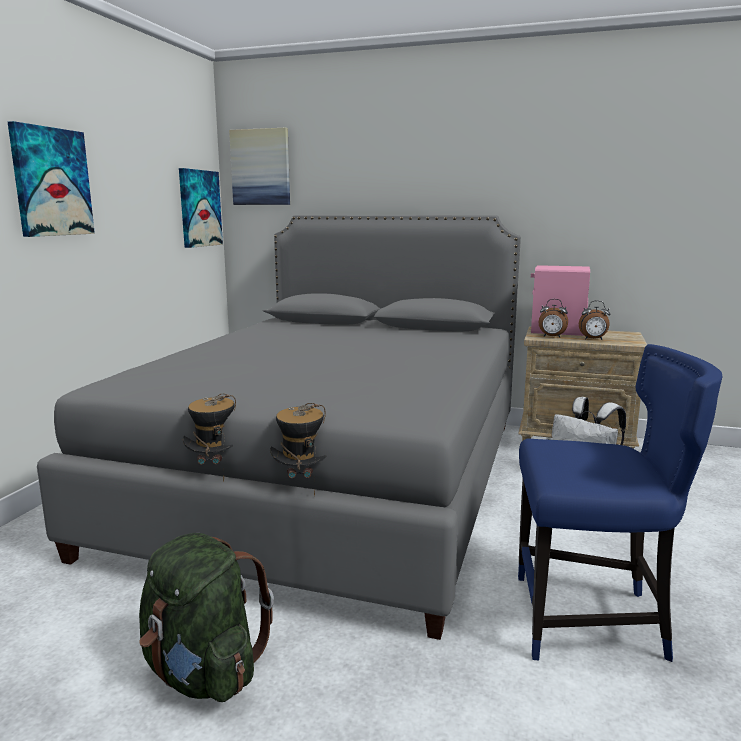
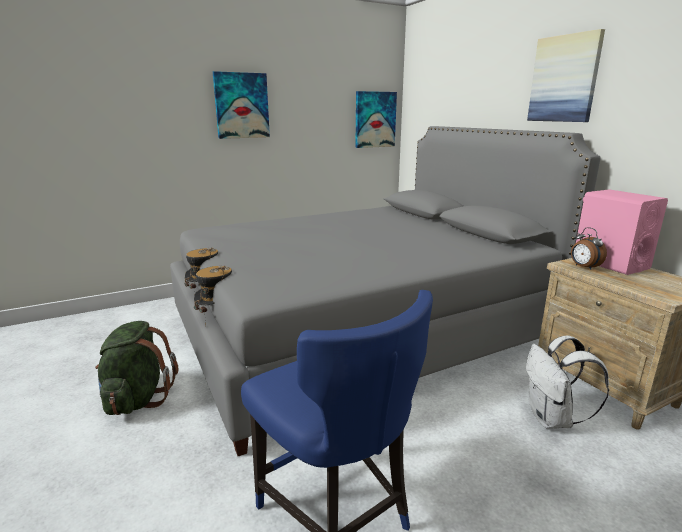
camera: 45 degrees right, 5 degrees up
(261, 167) = (423, 87): picture -> picture (564, 79)
(593, 339) = (625, 281): alarm clock -> none

